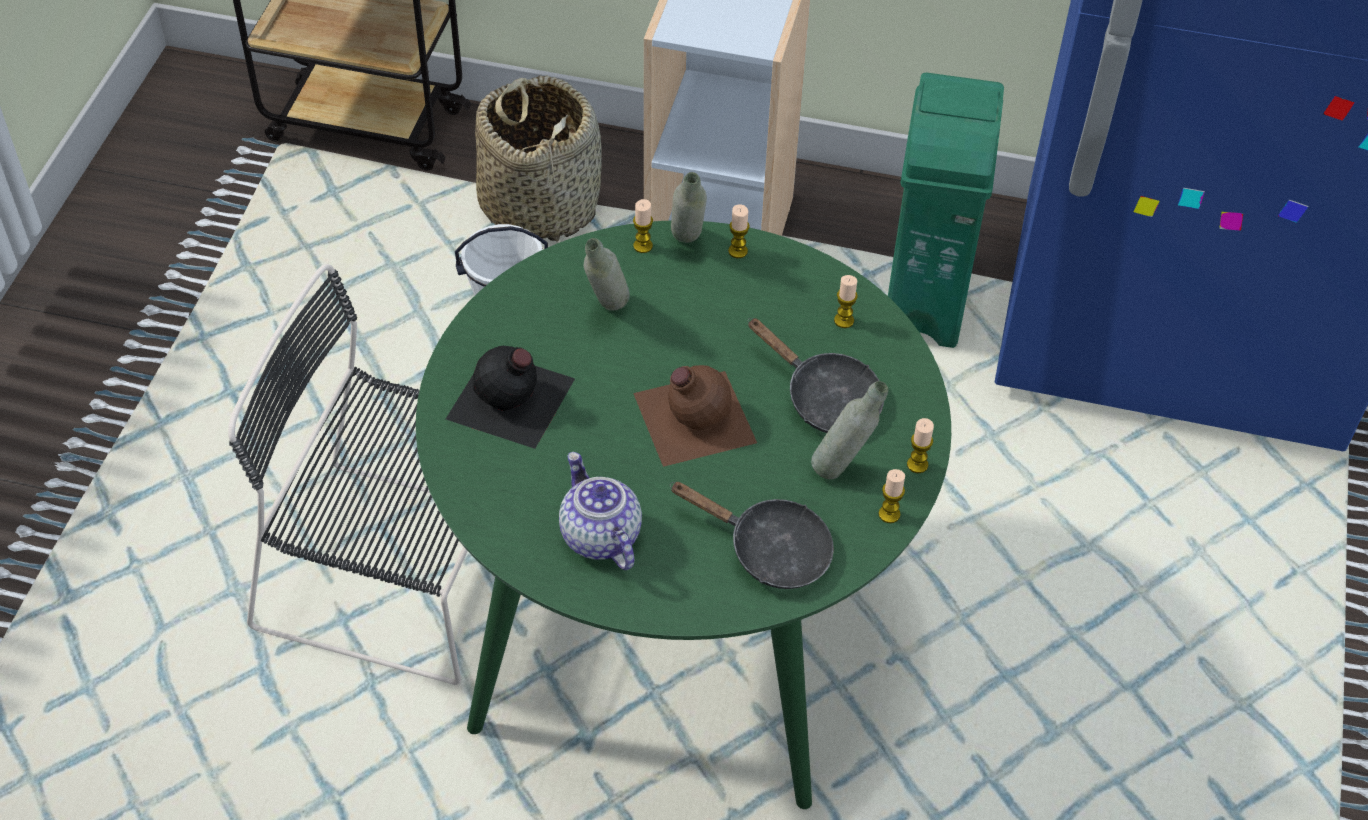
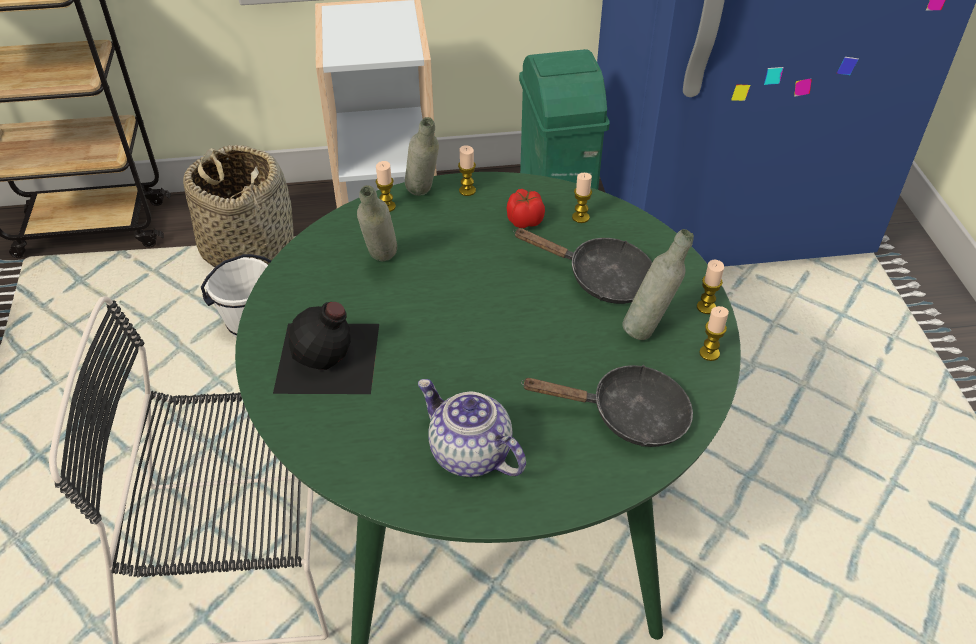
camera: 20 degrees left, 5 degrees down
(692, 416) = (498, 325): brown bottle -> none
(781, 306) = (524, 220): none -> tomato

